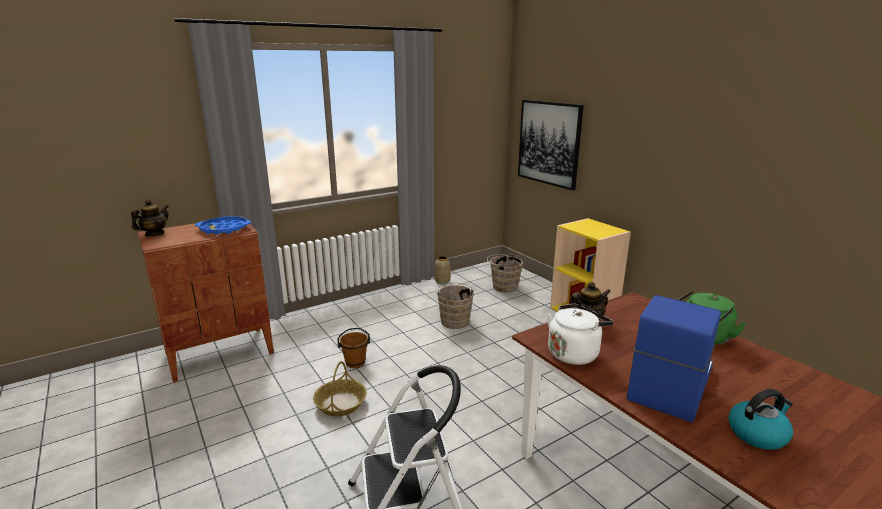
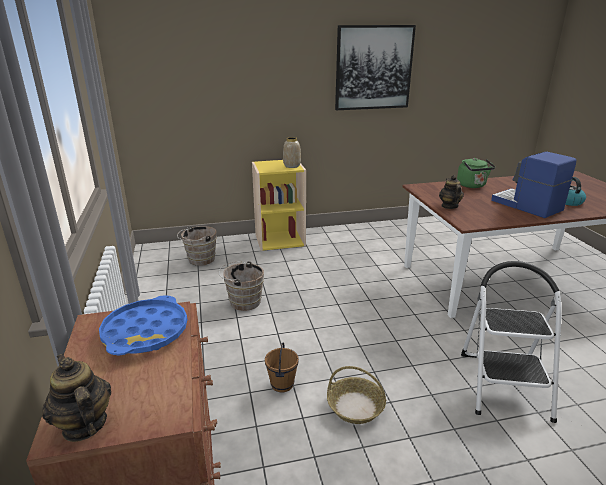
camera: 70 degrees left, 5 degrees up
(442, 281) = (148, 290): vase -> vase (291, 166)
(549, 143) = (183, 102): picture -> picture (373, 68)
(574, 353) = (491, 218): white kettle -> none

